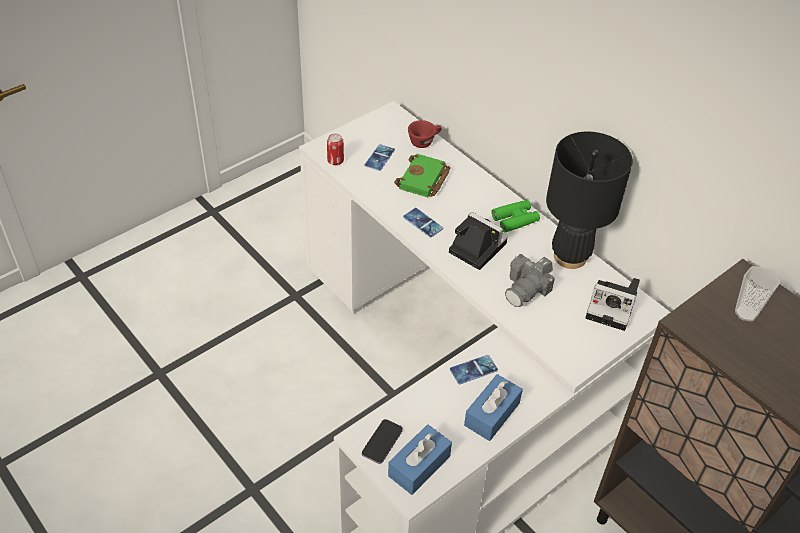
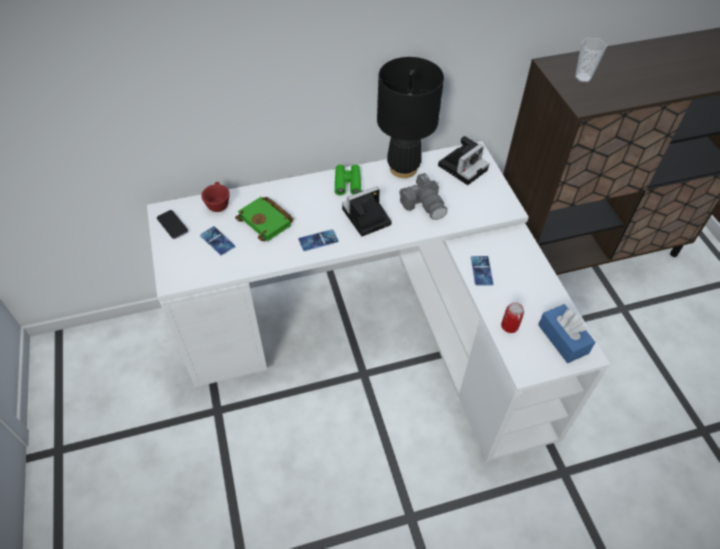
camera: 65 degrees left, 5 degrees up
(335, 161) = (199, 274): can -> can (509, 326)
(382, 442) = (533, 355): phone -> phone (172, 225)
(492, 414) = (527, 276): blue tissue box -> none

